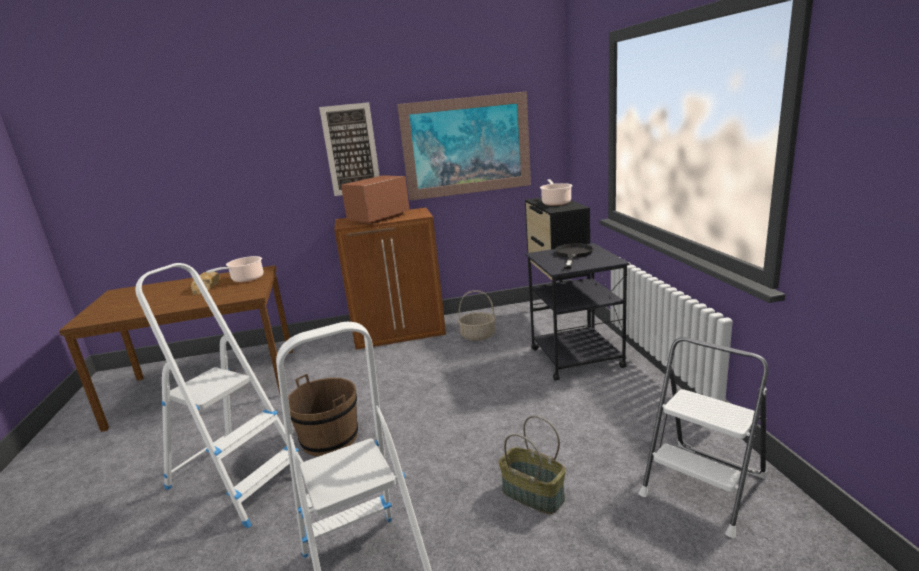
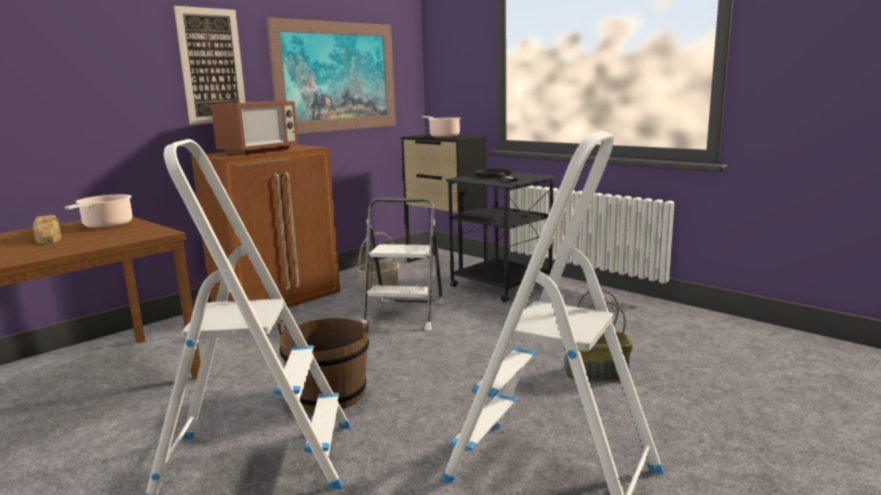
camera: 35 degrees left, 5 degrees down
(378, 218) = (258, 151): microwave -> microwave turned 150 degrees counterclockwise
(705, 483) = (701, 332): white step ladder -> white step ladder (405, 312)

